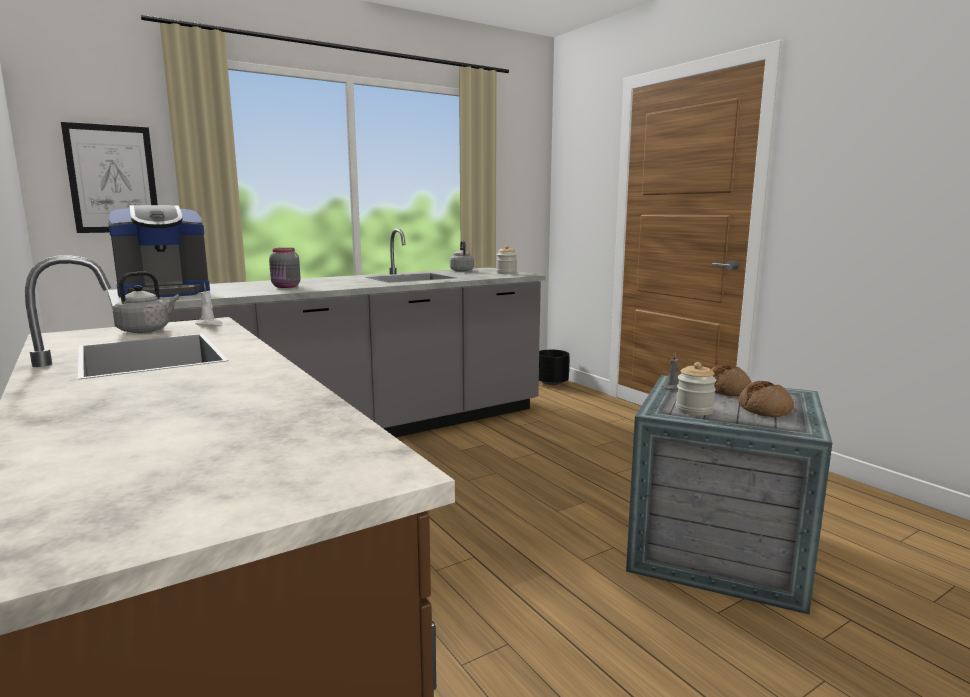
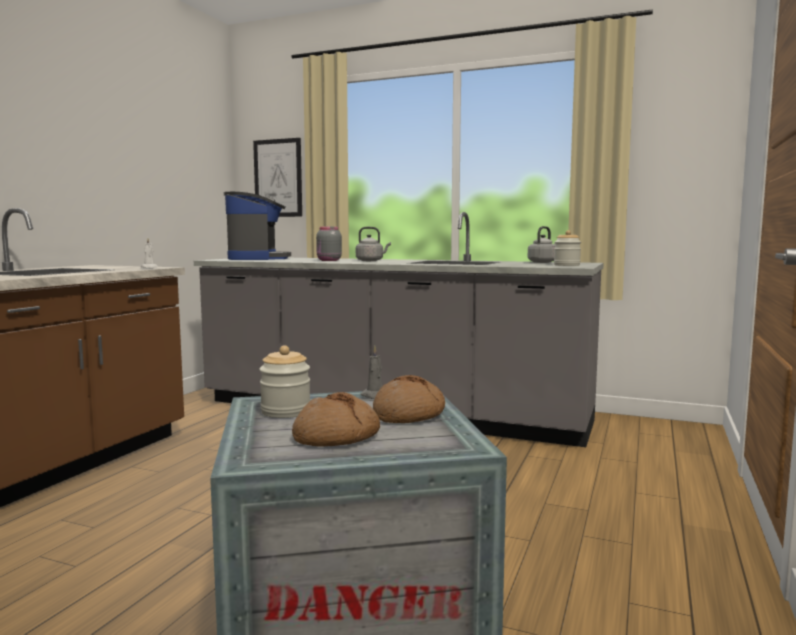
camera: 55 degrees right, 5 degrees down
(146, 330) = (117, 267): grey kettle -> grey kettle (371, 261)
(165, 292) = (258, 258): coffee machine -> coffee machine turned 120 degrees counterclockwise
(552, 383) = (694, 436): black planter -> none

